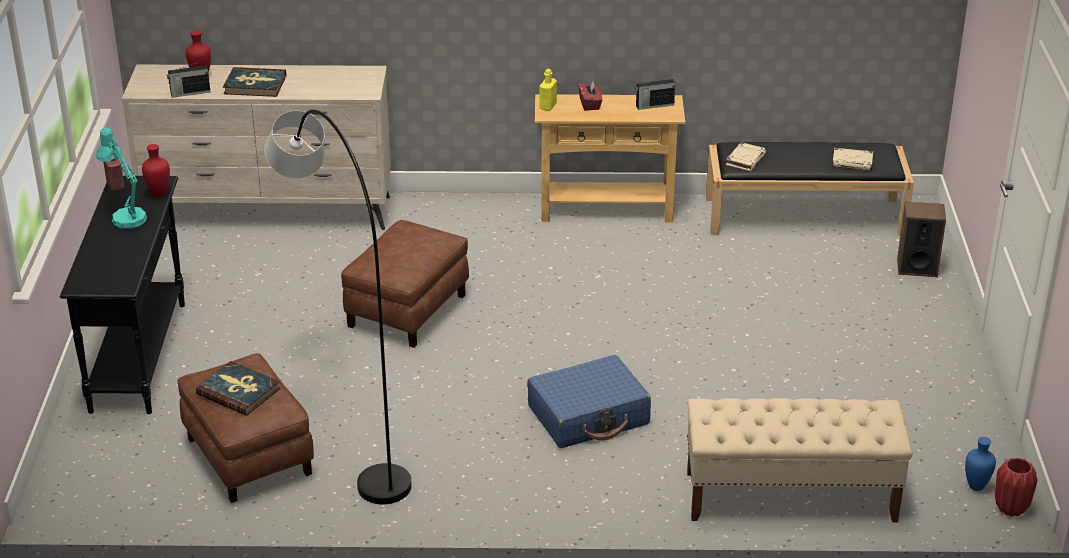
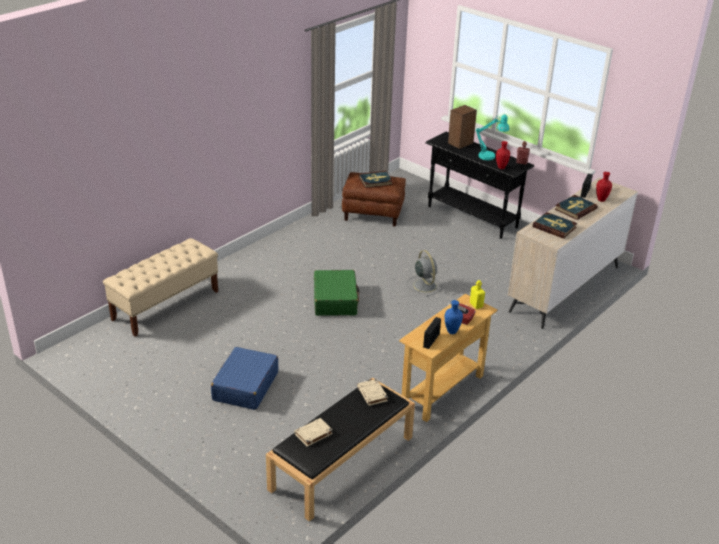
camera: 130 degrees right, 0 degrees up
(329, 82) = (554, 227): none -> book
(345, 430) = (360, 236): grey floor lamp -> none
(407, 311) = (424, 285): brown ottoman -> grey fan
(550, 361) = (335, 300): none -> green suitcase
(589, 415) = (285, 289): blue suitcase -> blue suitcase (245, 386)
(917, 267) = (235, 467): speaker -> speaker (460, 143)
(975, 487) = (88, 353): blue vase -> blue vase (452, 331)
(1010, 509) = (64, 352): red vase -> none

